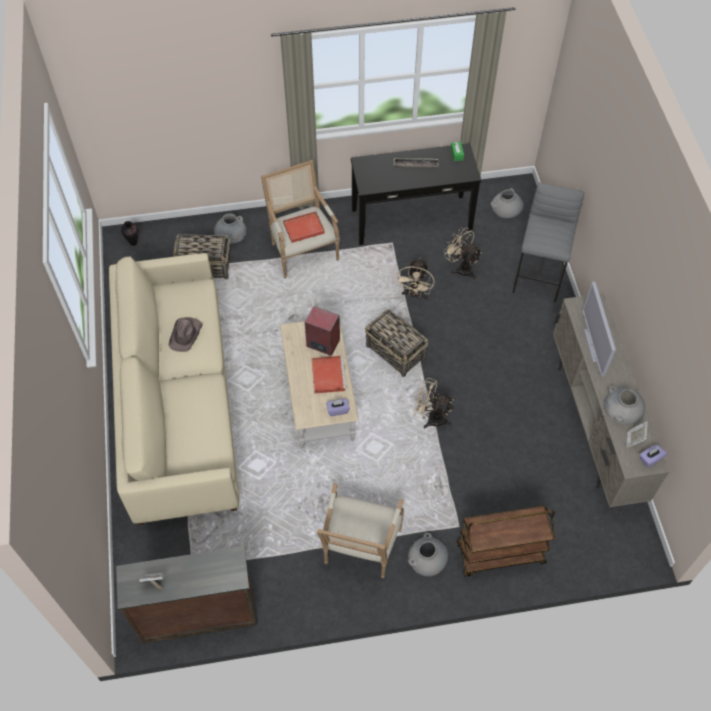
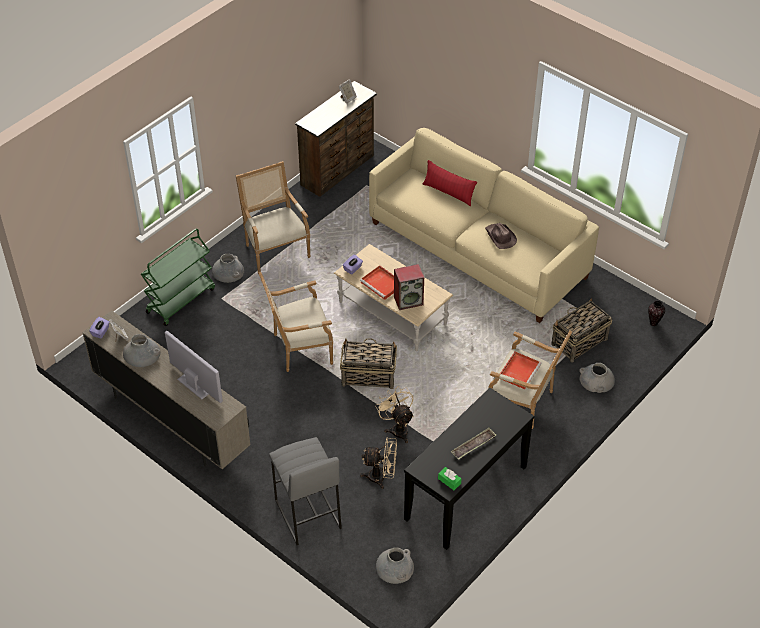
camera: 140 degrees right, 10 degrees down
(170, 419) = (448, 192): none -> red pillow
(431, 417) = (299, 349): beige fan -> armchair
(500, 555) = (181, 300): brown cart -> green cart

